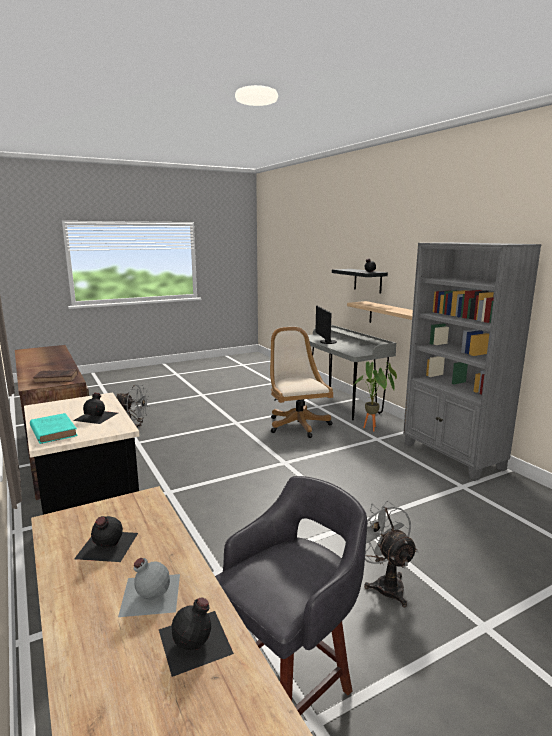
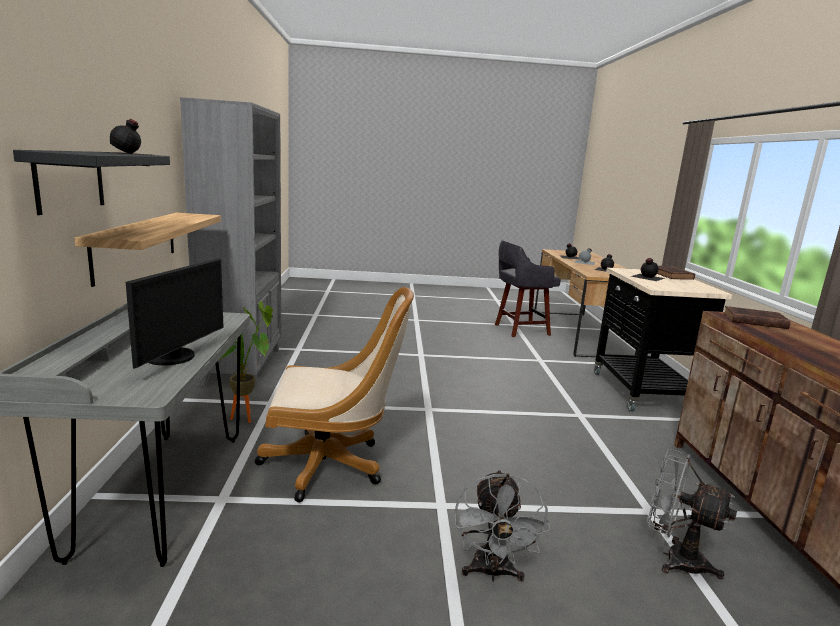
camera: 155 degrees left, 0 degrees up
(53, 431) = (672, 275): turquoise book -> brown book
(297, 423) = (332, 464): office chair -> office chair turned 105 degrees counterclockwise
(385, 584) = (443, 335): grey fan -> grey fan (492, 573)

